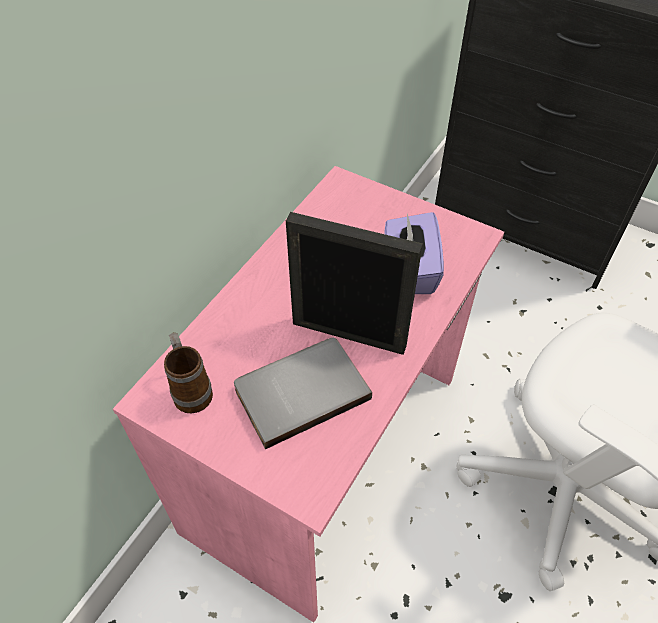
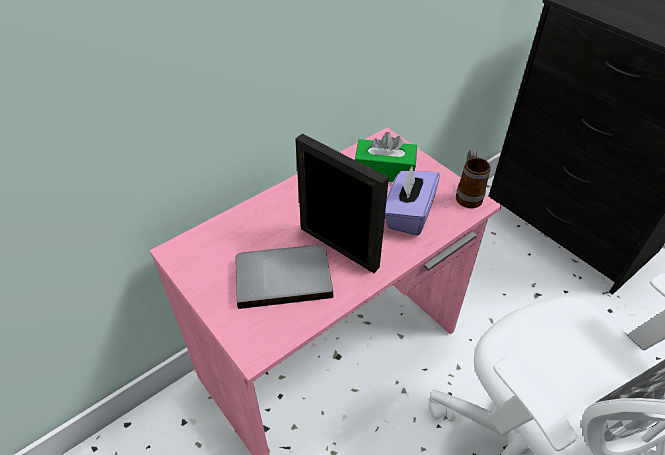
camera: 20 degrees right, 5 degrees down
(191, 390) = (207, 253): mug -> mug (467, 195)
(357, 223) = (384, 171): none -> green tissue box

